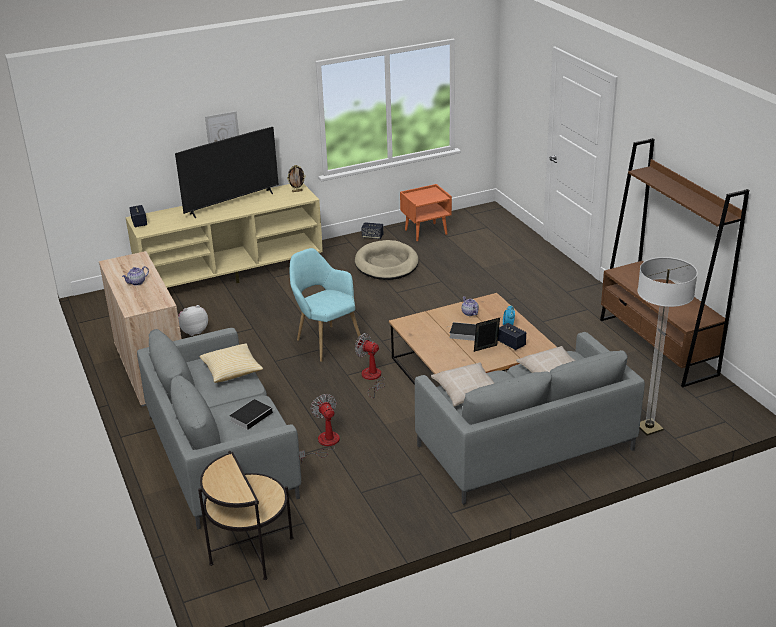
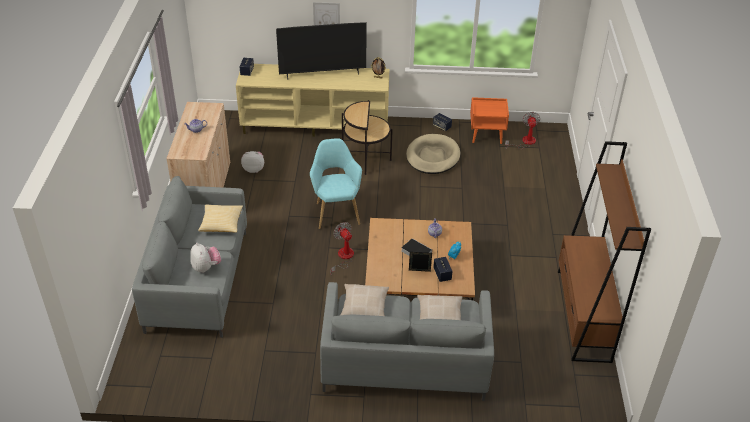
camera: 25 degrees right, 10 degrees up
(252, 416) = (206, 267): book -> plush toy
(252, 551) = (164, 365): side table -> side table (366, 159)
(324, 444) = (270, 300): fan -> fan (524, 142)
(649, 428) = (513, 386): floor lamp -> none

